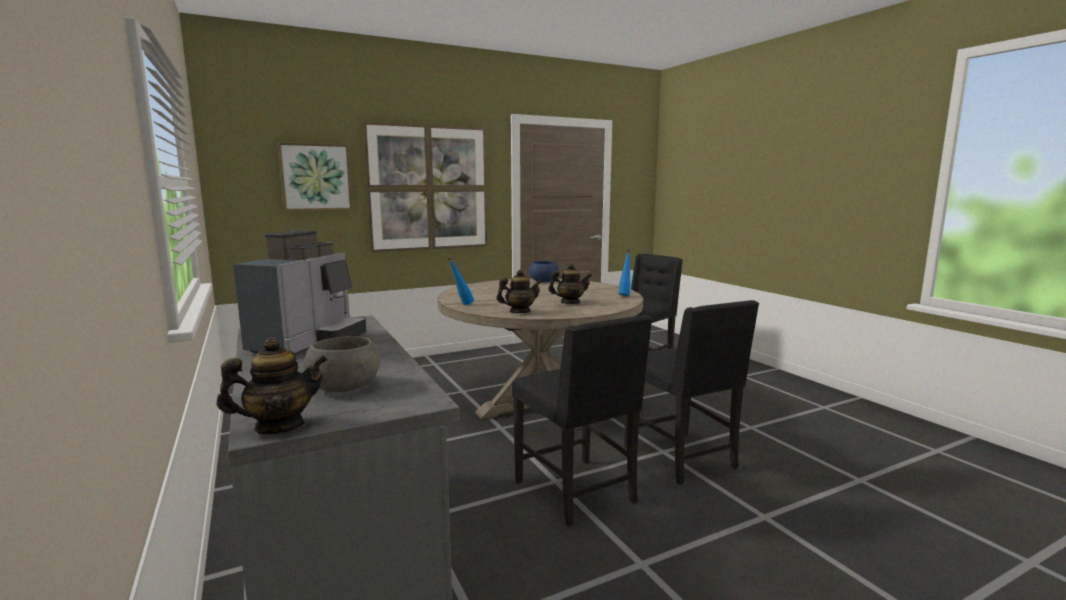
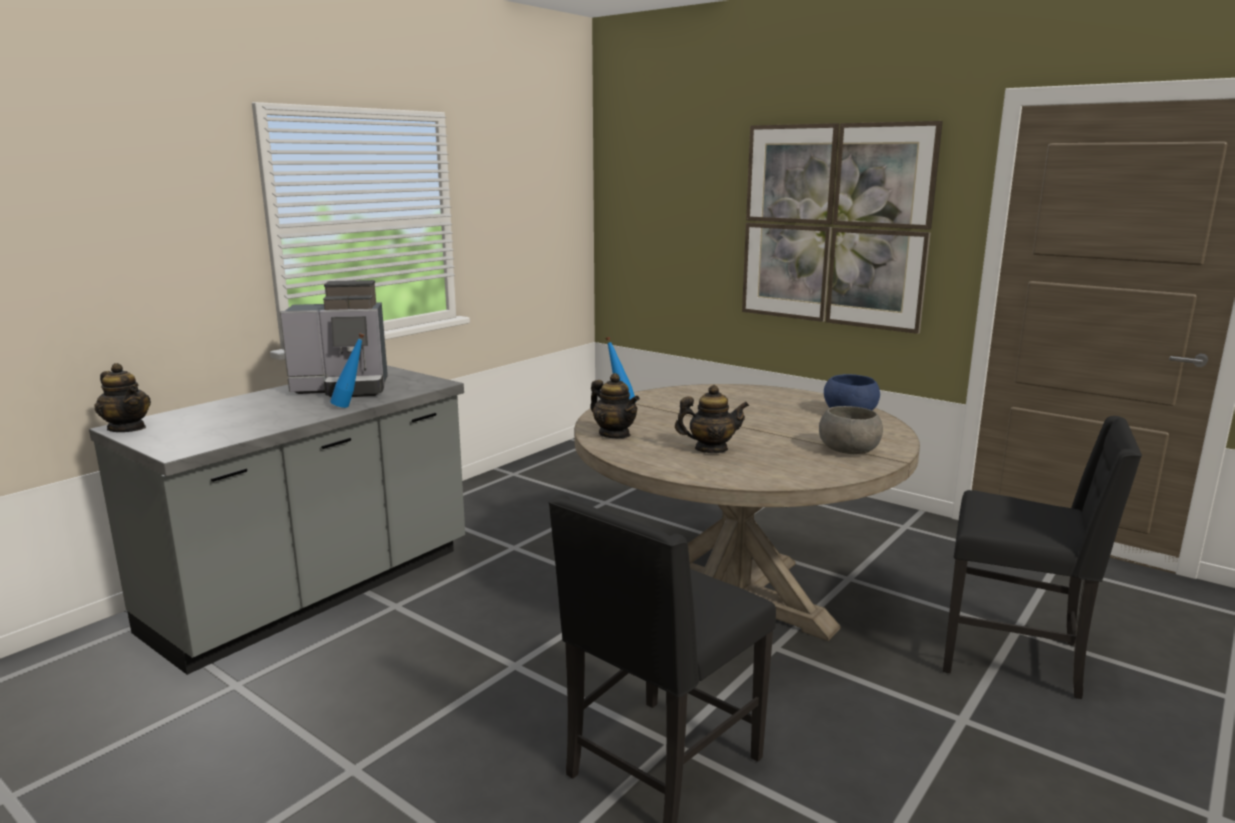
camera: 65 degrees right, 5 degrees up
(316, 177) = (693, 203): picture -> none
(345, 386) = (216, 424): grey bowl -> grey bowl (849, 450)
(570, 303) = (711, 449): teapot -> teapot turned 60 degrees counterclockwise
(578, 492) = (496, 688): black chair -> none
(625, 295) = (829, 473): blue bottle -> blue bottle (351, 406)

